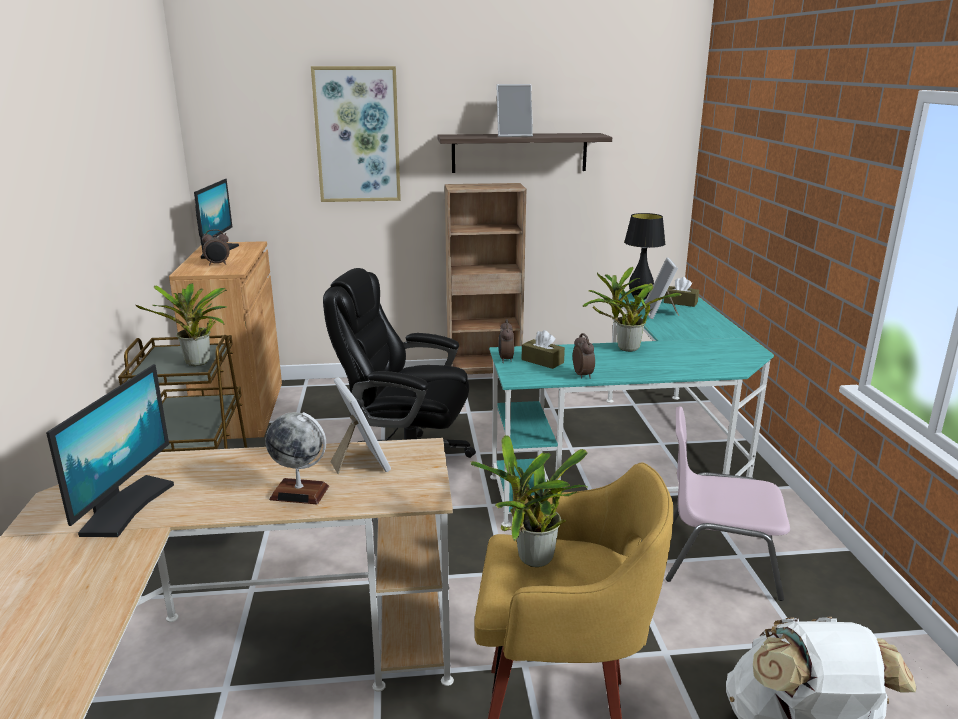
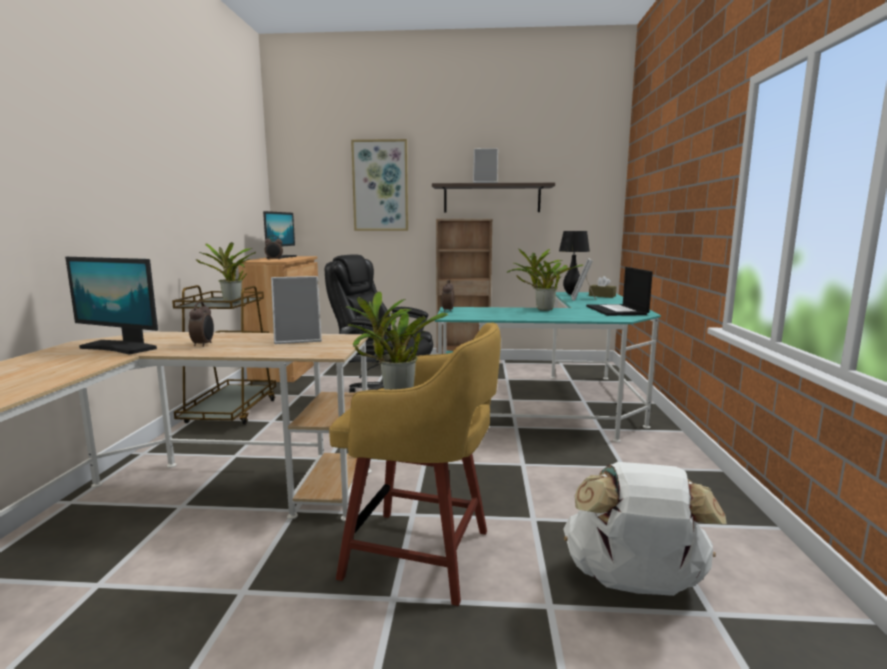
camera: 10 degrees right, 10 degrees down
(126, 507) = (120, 347): monitor -> monitor turned 90 degrees clockwise
(300, 493) = (242, 348): globe -> none
(360, 462) = (298, 340): picture frame -> picture frame turned 90 degrees clockwise
(542, 361) = (474, 312): brown tissue box -> none
(583, 375) = (499, 317): alarm clock -> alarm clock (204, 344)
(718, 346) = (617, 310): none -> laptop
(718, 559) = (603, 467): pink chair -> none

